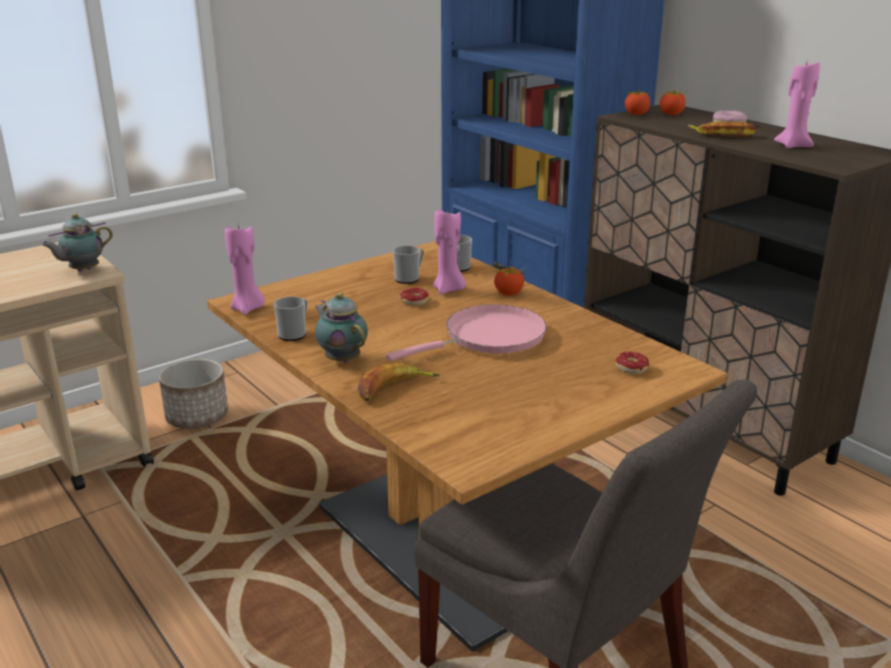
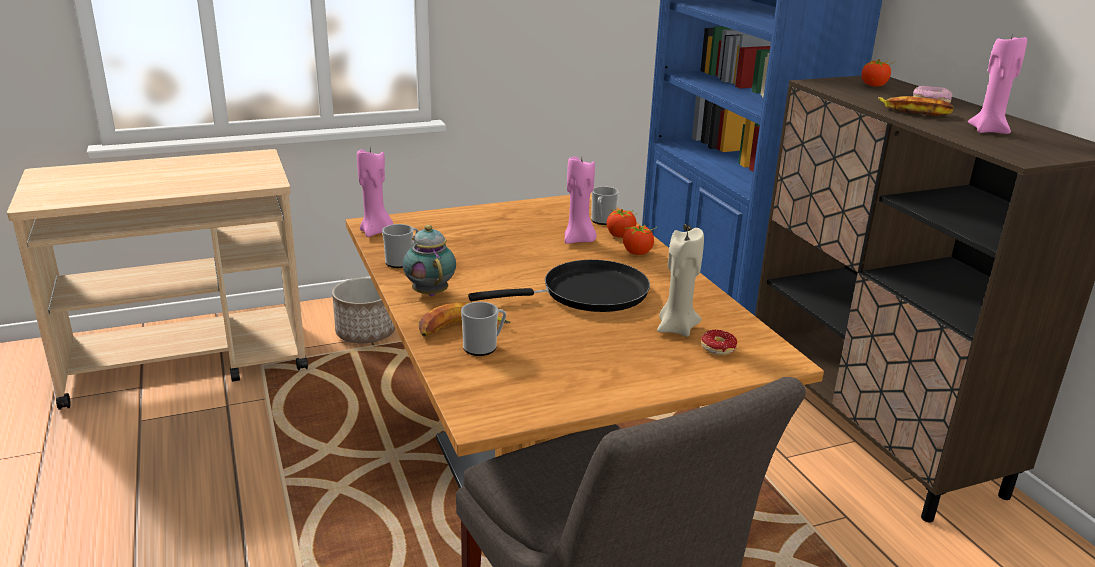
camera: 15 degrees right, 0 degrees up
(82, 270) = (257, 178): teapot -> none
(409, 278) = (547, 224): mug -> mug (483, 347)
(412, 303) = (534, 249): donut -> none
(488, 338) = (587, 294): pink frying pan -> black frying pan
(586, 357) = (676, 328): none -> beige candle
(636, 114) = (834, 82): tomato -> tomato (620, 235)

